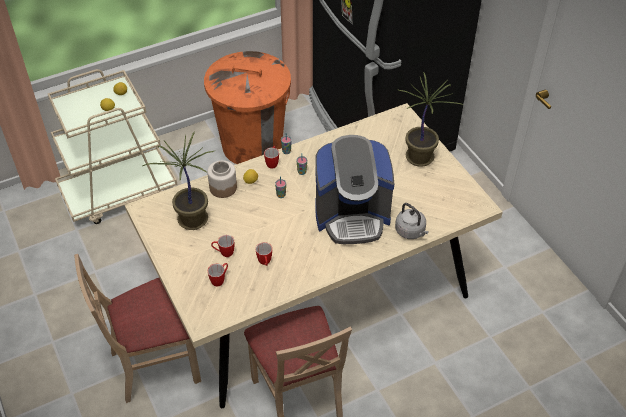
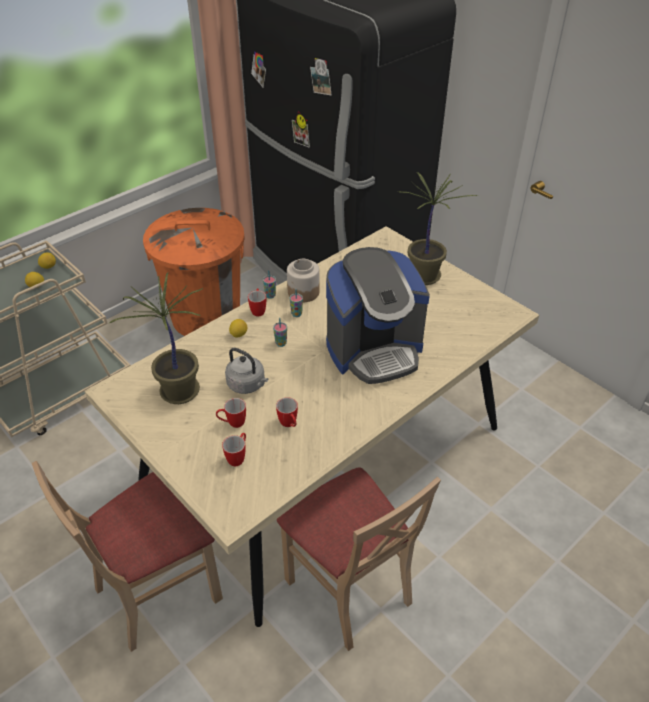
camera: 15 degrees left, 5 degrees down
(223, 187) = (206, 347): jar -> jar (303, 292)
(411, 232) = (449, 354): grey kettle -> grey kettle (247, 385)

